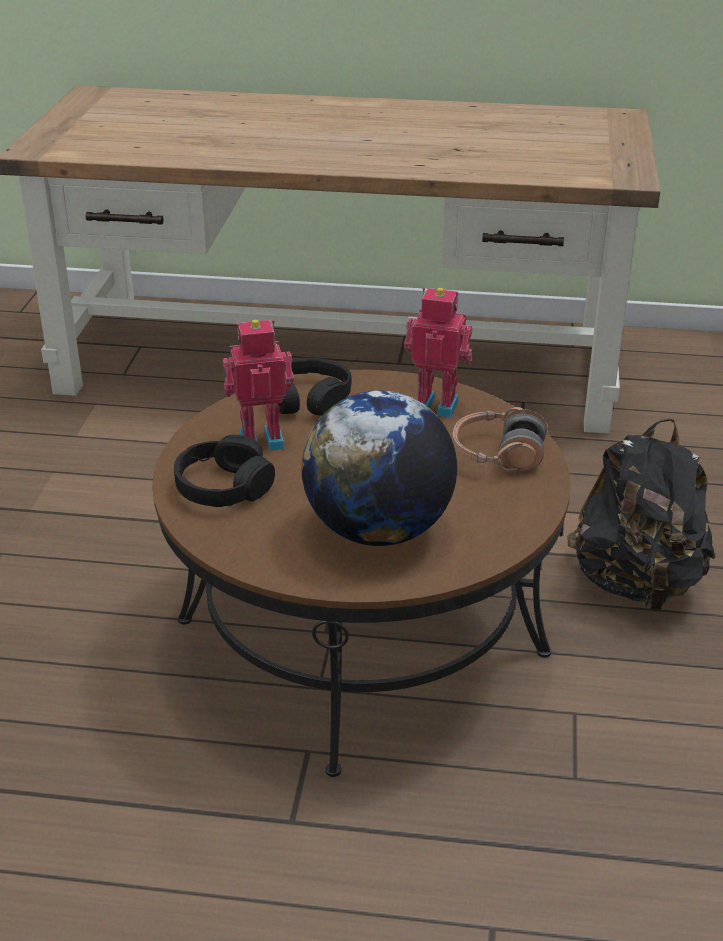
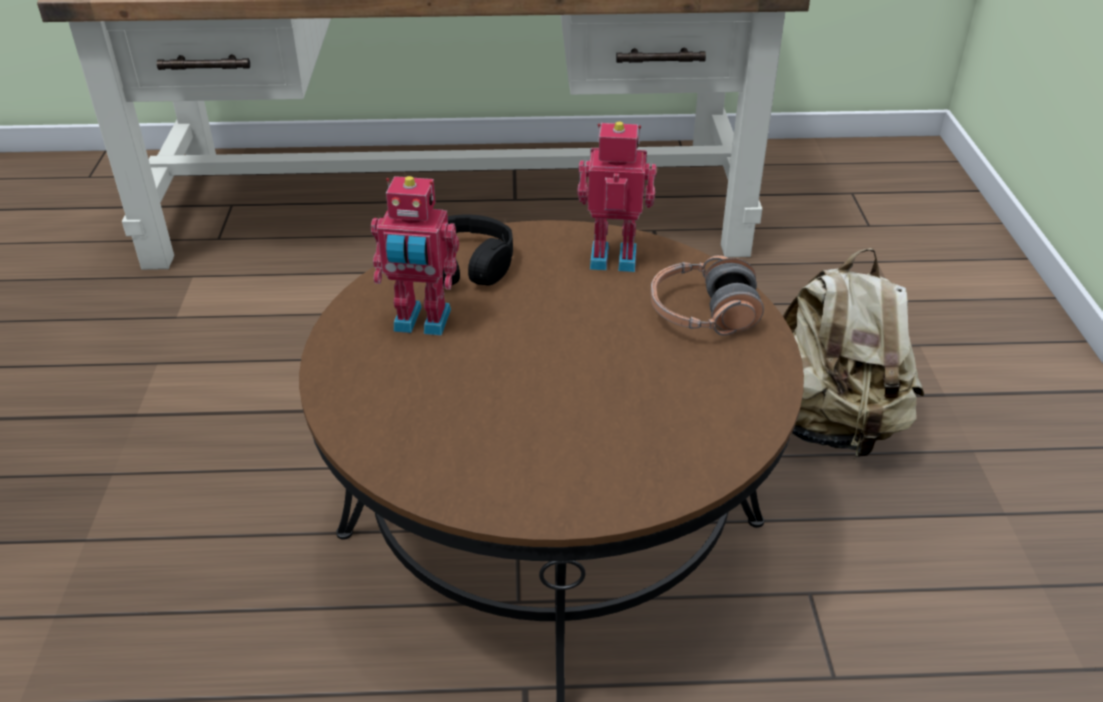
camera: 10 degrees left, 5 degrees up
(224, 487) = (391, 392): black headphones -> none
(261, 439) = (421, 323): toy robot -> toy robot turned 150 degrees counterclockwise
(378, 531) = (596, 431): globe -> none
(636, 584) = (828, 425): black backpack -> beige backpack

